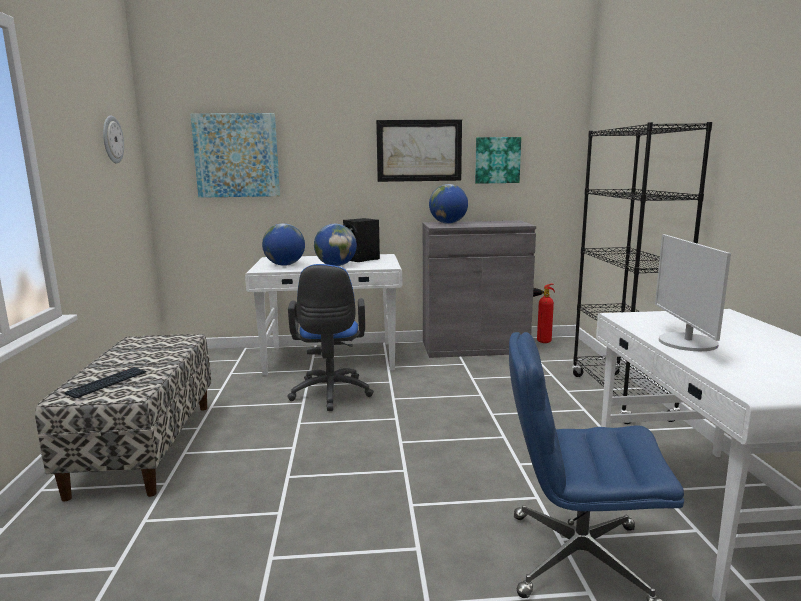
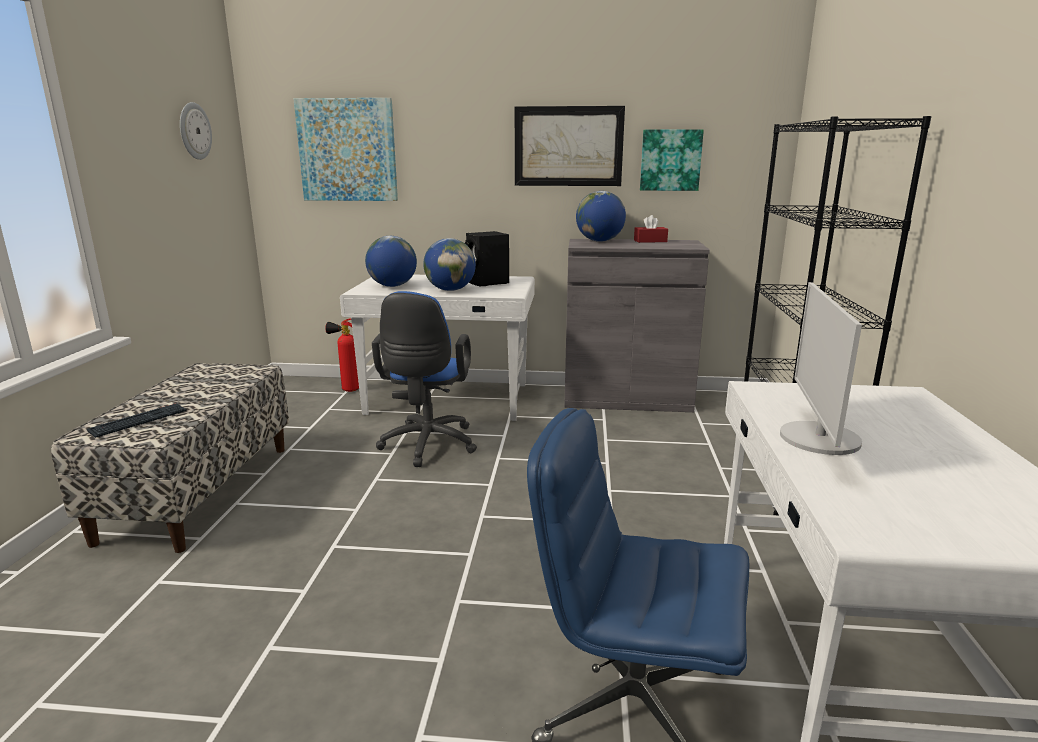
camera: 10 degrees right, 5 degrees up
(486, 222) = (650, 241): none -> red tissue box
(540, 342) = (714, 397): fire extinguisher -> fire extinguisher (347, 390)

